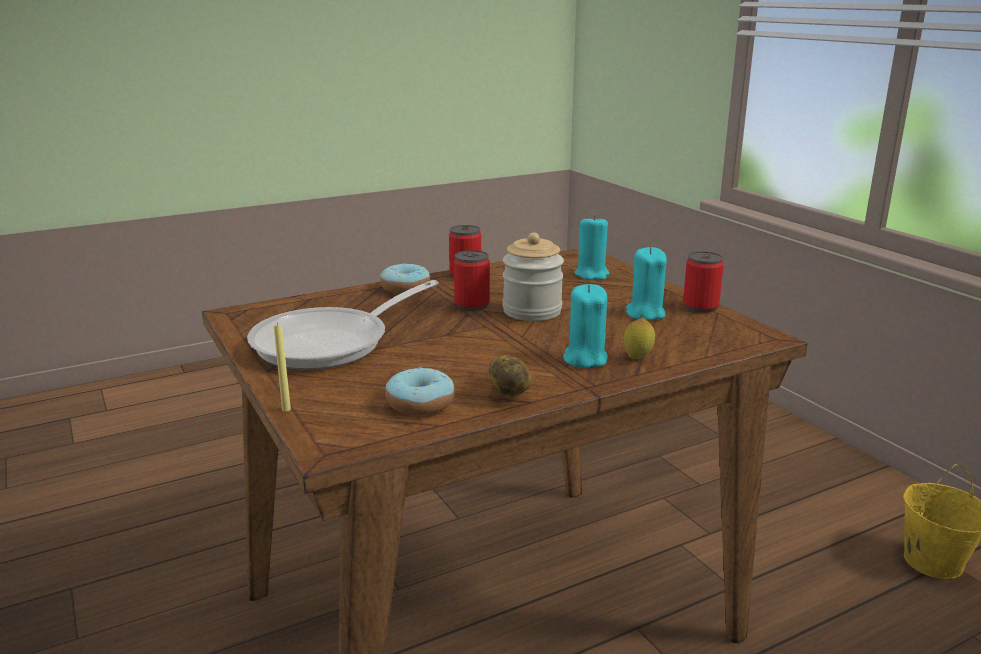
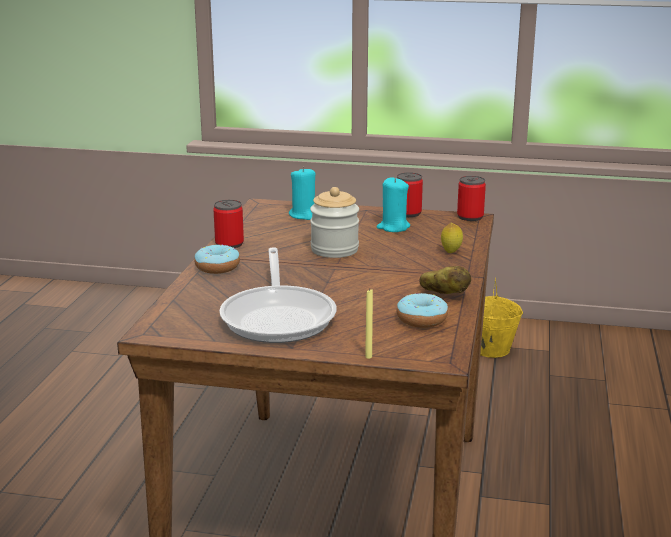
camera: 50 degrees left, 0 degrees up
(472, 305) = (291, 260): can -> can (470, 217)
(585, 359) = (430, 263): turquoise candle -> none

